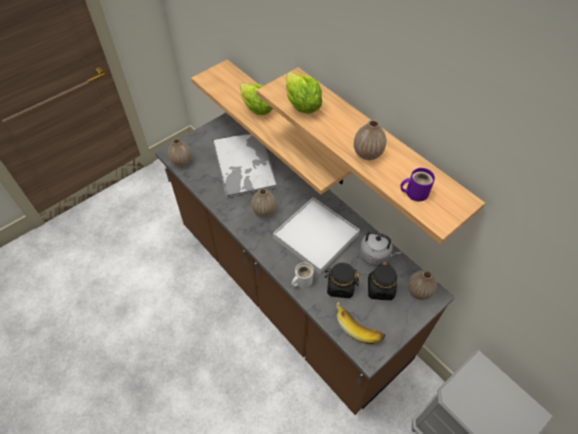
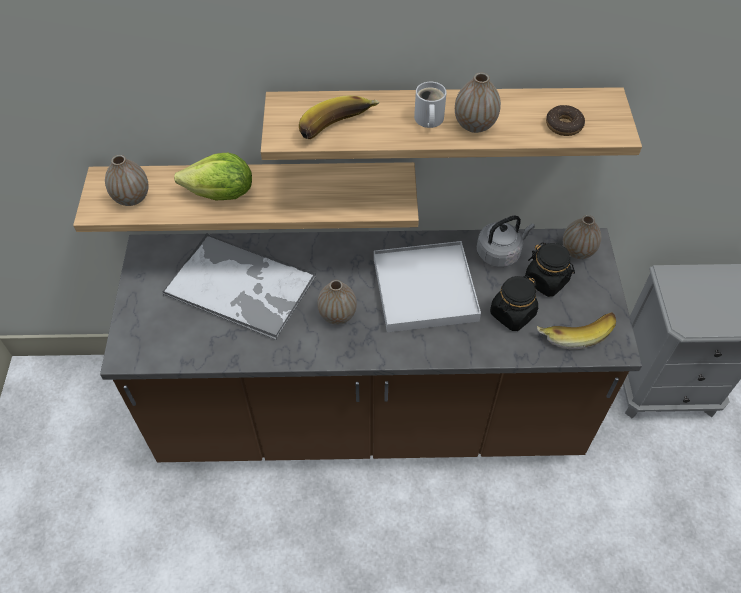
camera: 50 degrees left, 0 degrees up
(182, 162) = (158, 353): vase -> vase (132, 198)
(301, 281) = (472, 345): white mug -> white mug (428, 120)
(302, 105) = (338, 129): lettuce -> banana
(414, 192) = (564, 125): purple mug -> donut

